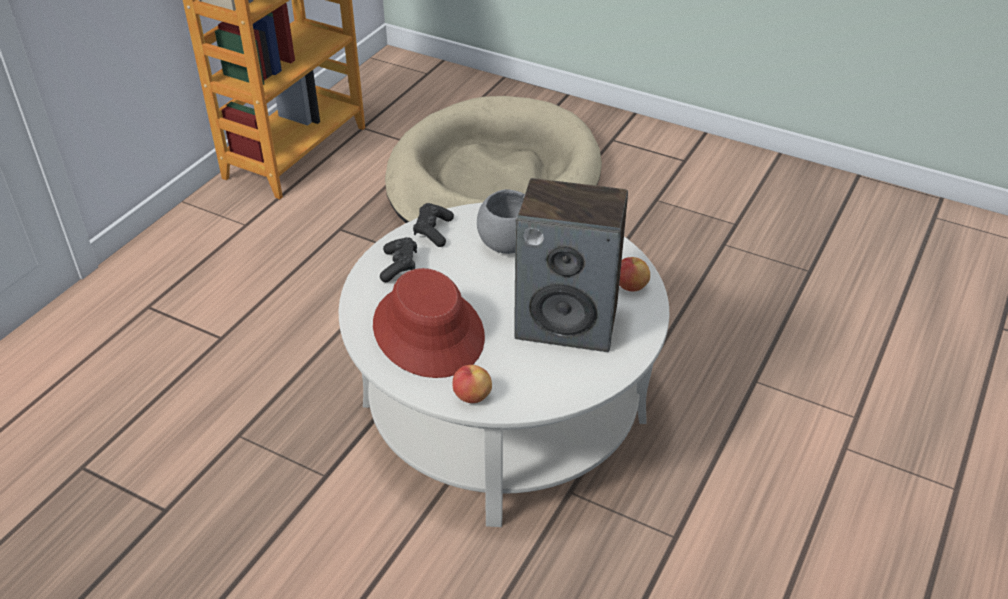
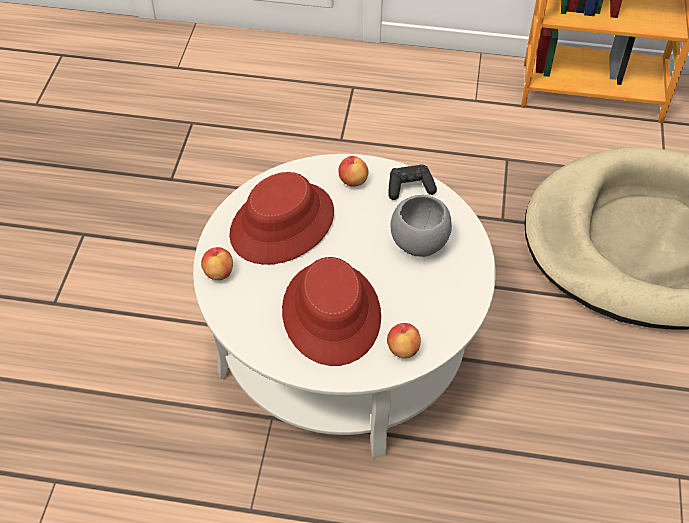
camera: 70 degrees right, 10 degrees up
(399, 266) = (353, 181): black game controller -> apple
(567, 322) = (332, 313): speaker -> red hat

